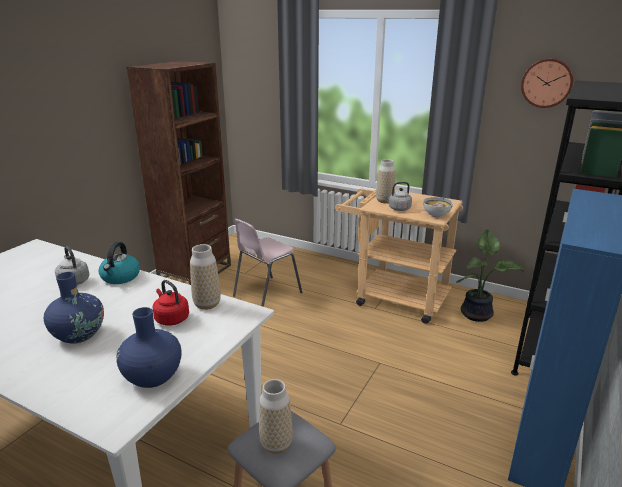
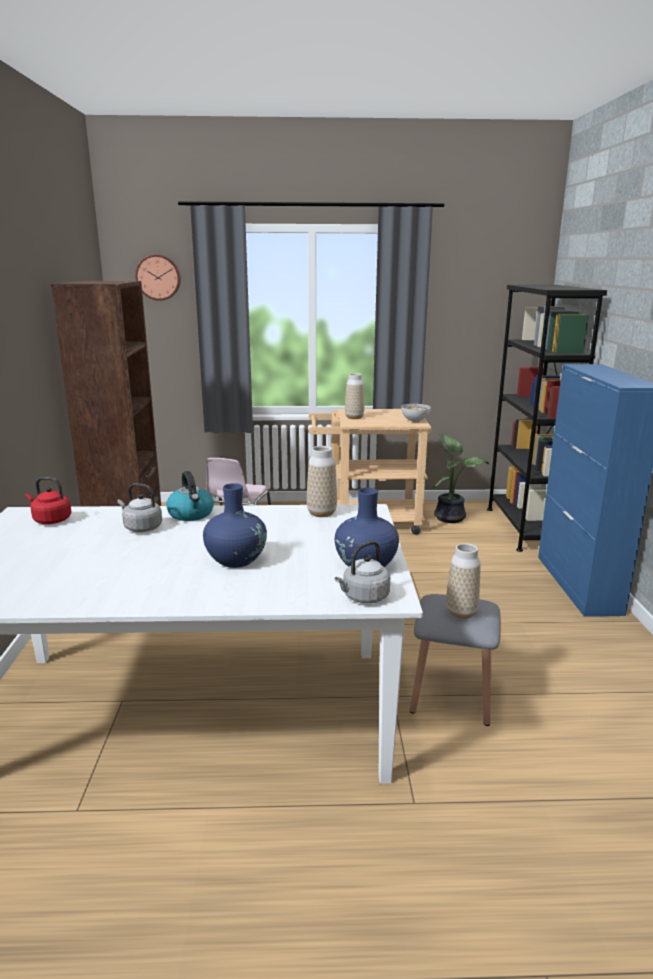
camera: 30 degrees left, 5 degrees down
(171, 318) = (306, 529): red kettle -> red kettle (50, 520)
(398, 209) = (375, 421): grey kettle -> grey kettle (363, 597)
(547, 83) = (475, 290): wall clock -> wall clock (158, 277)

